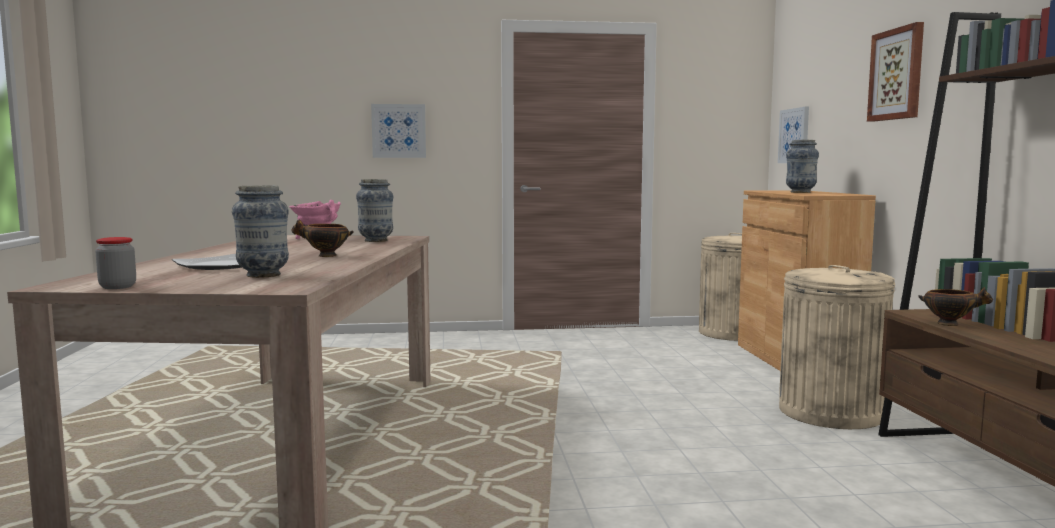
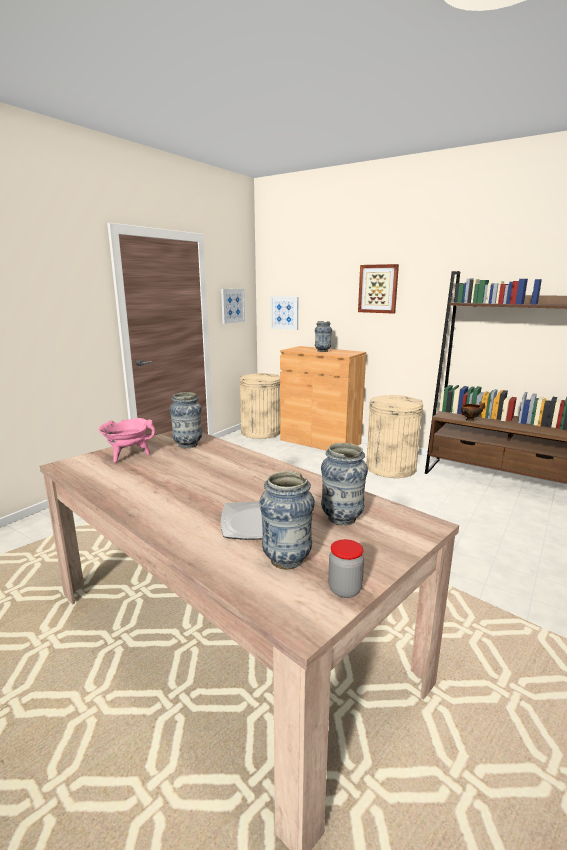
camera: 50 degrees left, 10 degrees up
(157, 275) = (286, 560): none -> vase
(325, 256) = (255, 478): bowl -> none
(399, 131) = (36, 325): picture -> picture (232, 305)

